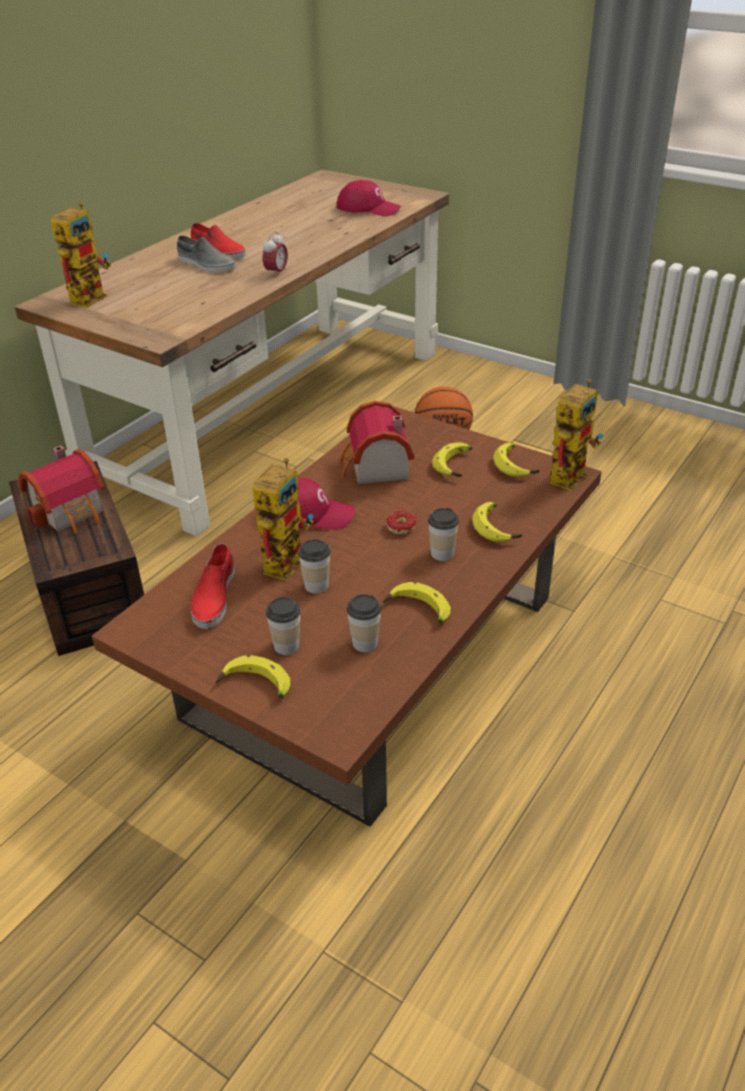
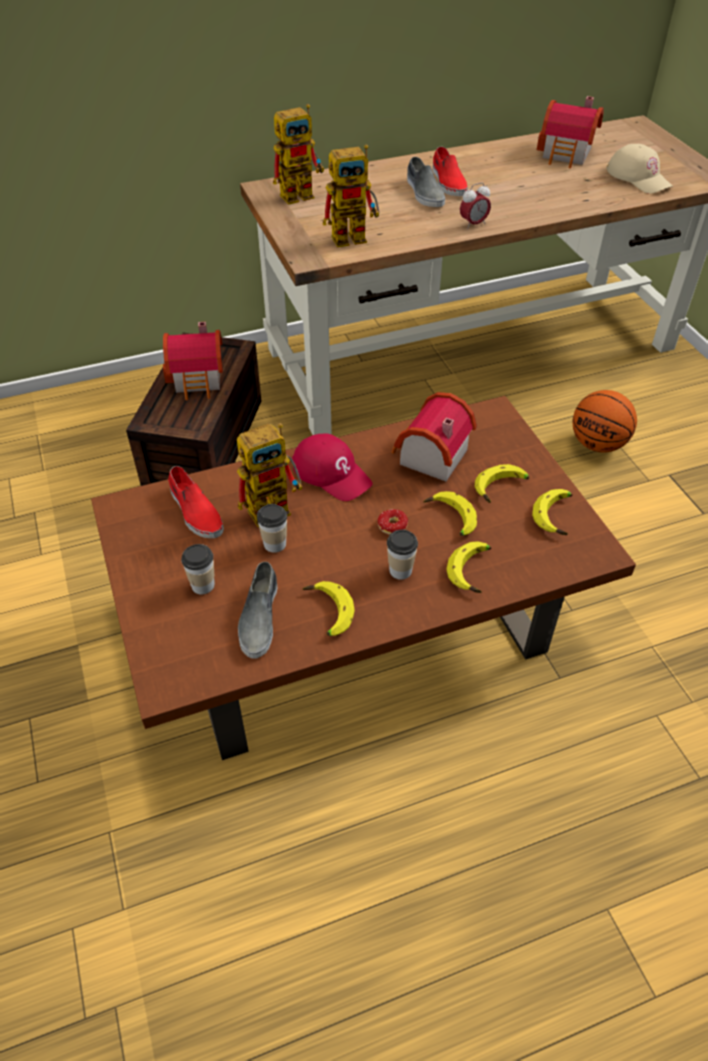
camera: 35 degrees right, 10 degrees up
(214, 596) = (195, 511): red shoe -> red shoe turned 75 degrees counterclockwise
(255, 686) = (149, 606): banana -> banana (450, 519)
(294, 208) = (567, 154): none -> toy house
(365, 643) = (259, 617): cup -> grey shoe
(368, 208) = (639, 178): red cap -> beige cap
(569, 473) = (599, 550): toy robot -> toy robot (355, 236)

